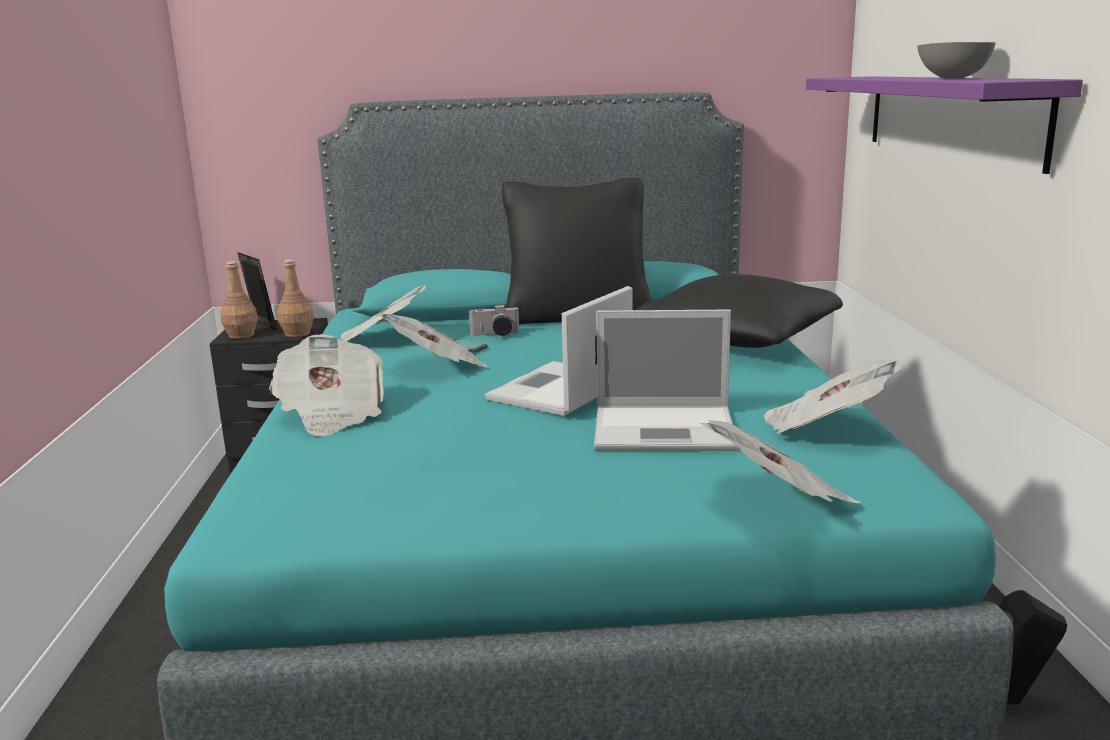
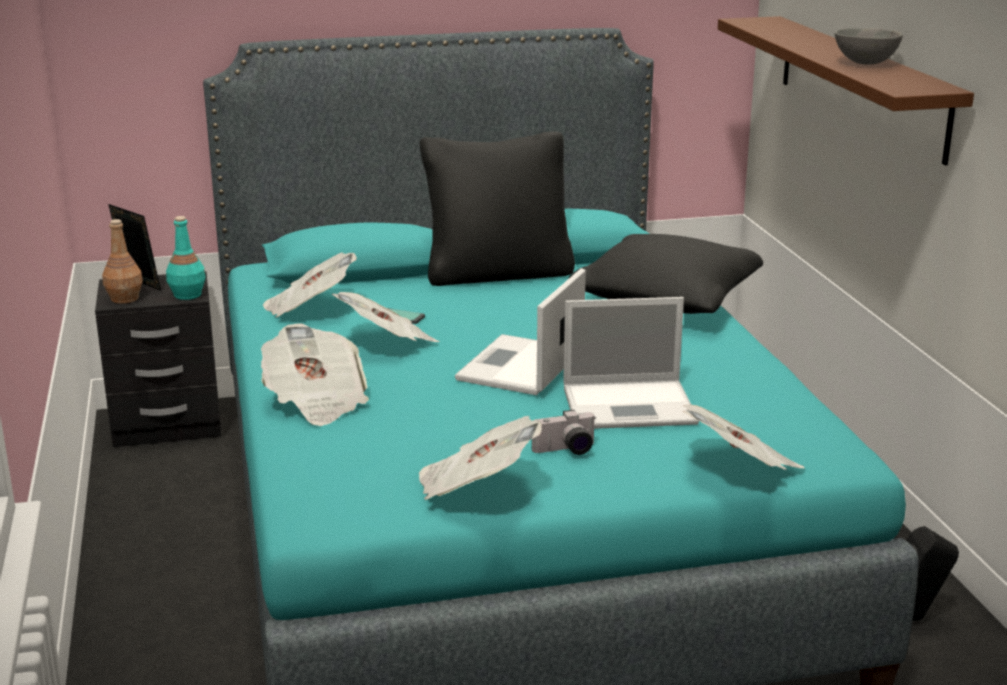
camera: 10 degrees left, 5 degrees up
(297, 334) = (187, 295): brown bottle -> turquoise bottle
(495, 335) = (424, 300): camera -> camera (566, 451)
(825, 428) = (765, 398): newspaper -> newspaper (475, 487)
(949, 116) = (860, 84): purple shelf -> brown shelf

